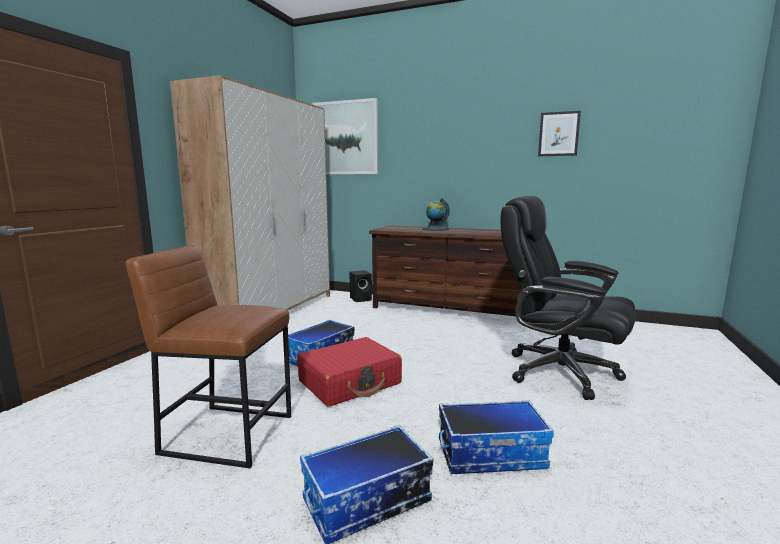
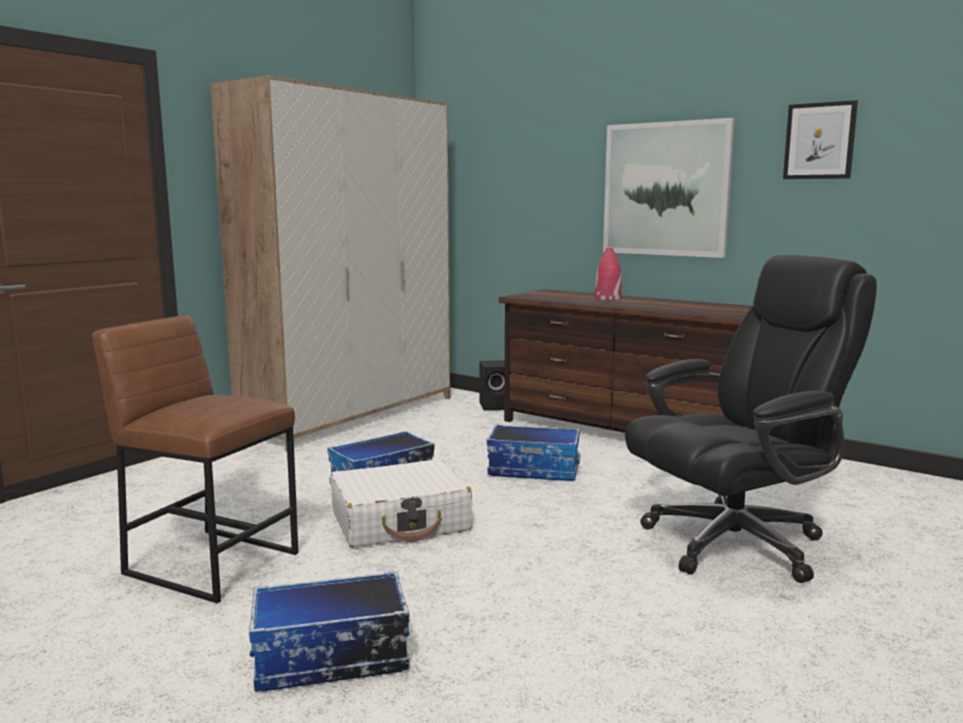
camera: 15 degrees right, 0 degrees up
(345, 138) = (484, 148): picture -> picture (666, 189)
(350, 382) = (401, 521): red suitcase -> white suitcase
(435, 229) = (607, 298): globe -> red vase
(491, 454) = (531, 633): storage box -> storage box (534, 470)
(560, 372) = (733, 543): black office chair -> black office chair turned 105 degrees clockwise

